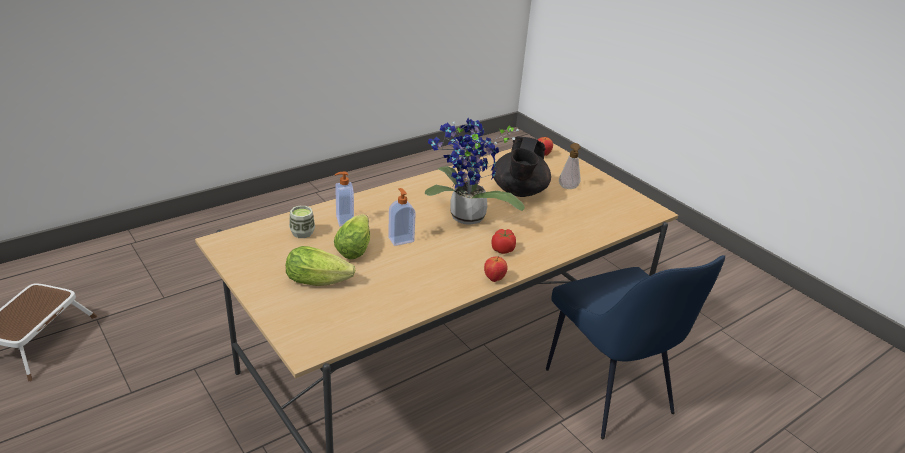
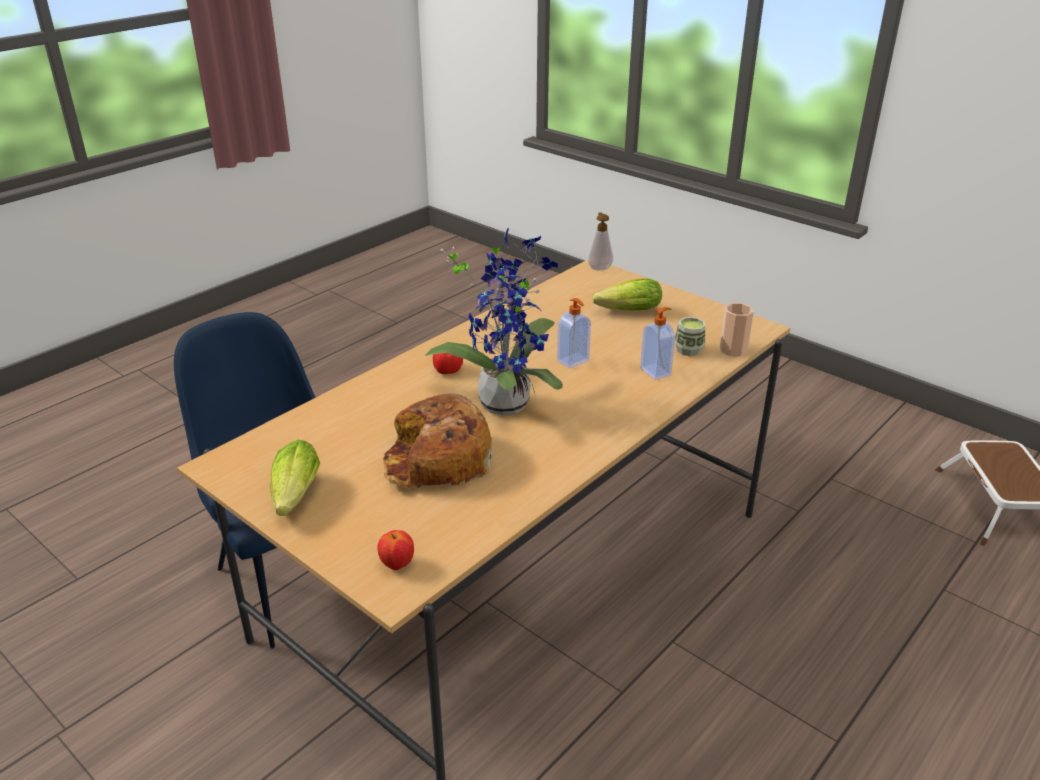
camera: 170 degrees right, 0 degrees up
(267, 227) = (733, 349): none -> cup
(355, 246) = (618, 346): lettuce -> lettuce (294, 499)
(494, 279) = (452, 338): apple -> none
(519, 192) = (436, 460): black teapot -> bread
(568, 188) = (353, 484): soap dispenser -> soap dispenser (599, 268)

